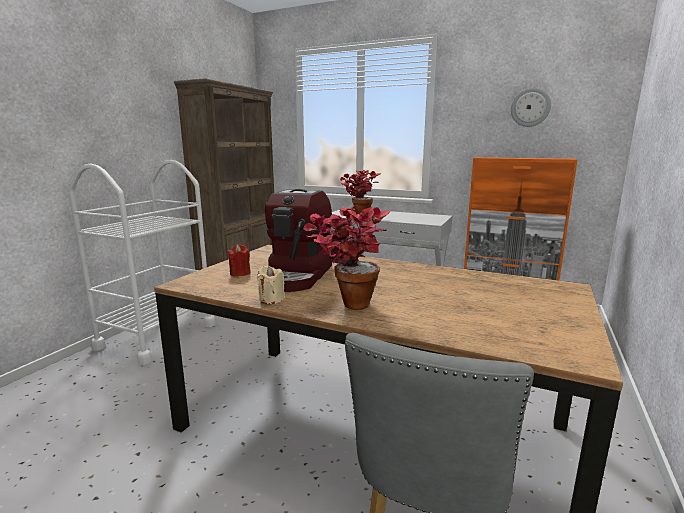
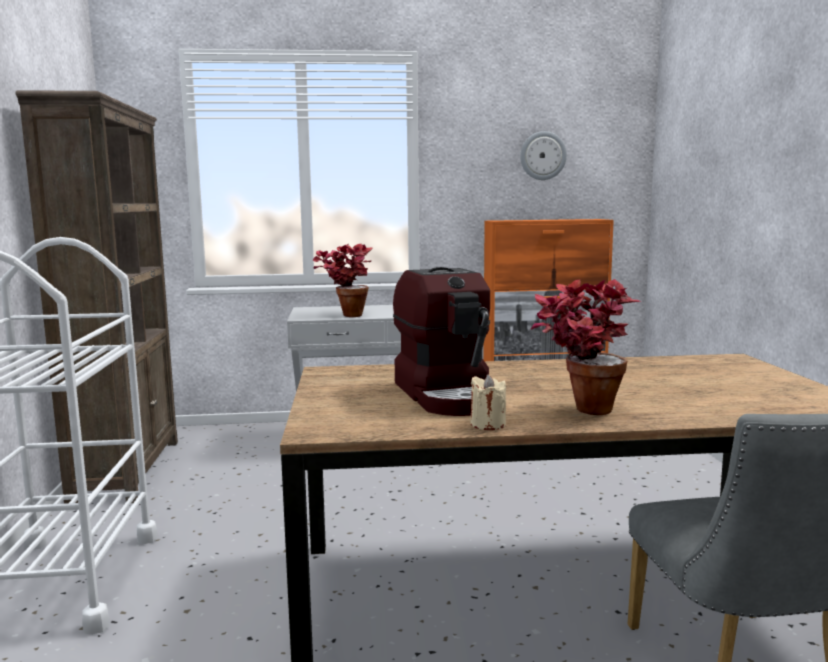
camera: 30 degrees left, 5 degrees down
(240, 273) = (365, 406): red candle -> none

